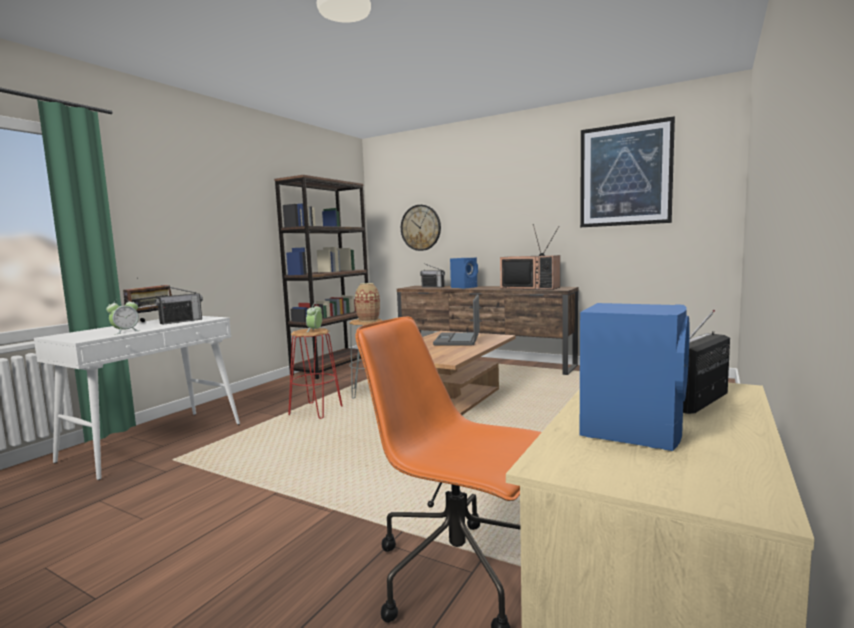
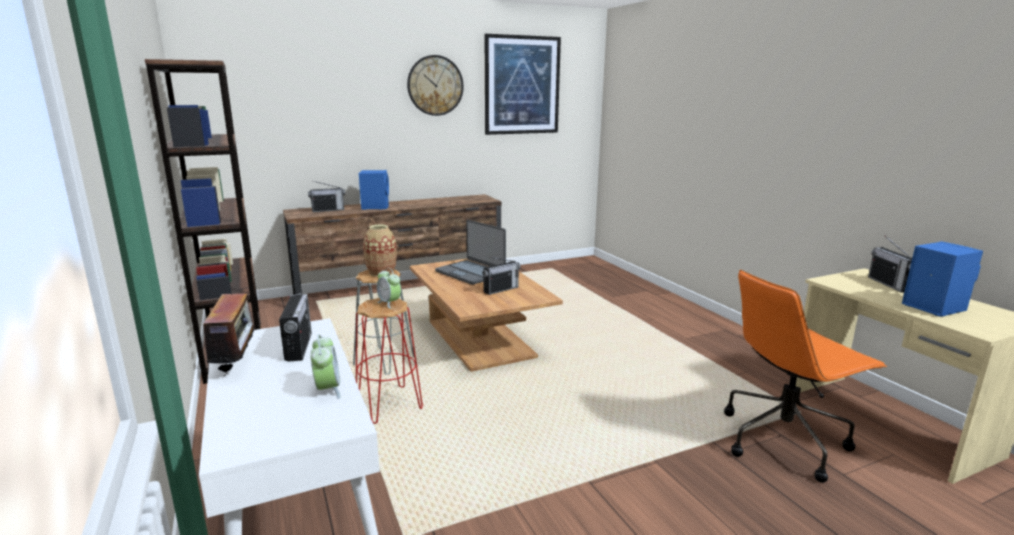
camera: 55 degrees left, 10 degrees up
(420, 227) = (285, 129): wall clock -> wall clock (435, 85)
(439, 351) = (501, 289): none -> radio
(531, 288) = (452, 200): television -> none

